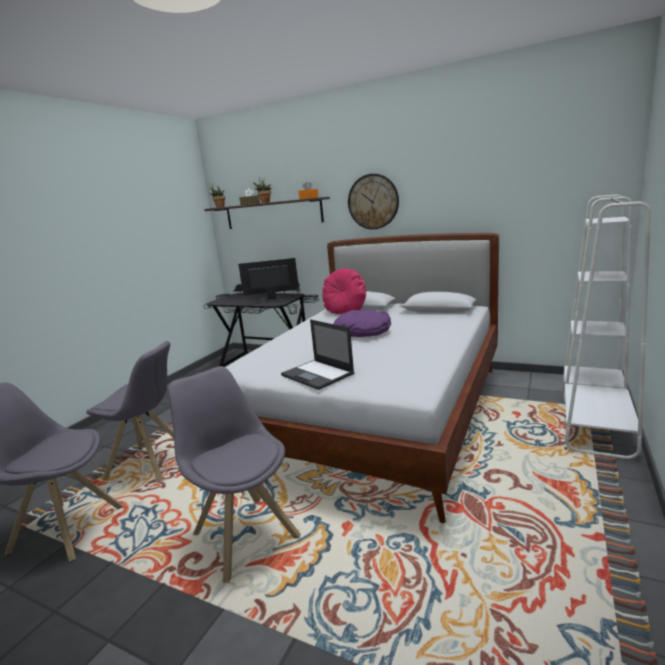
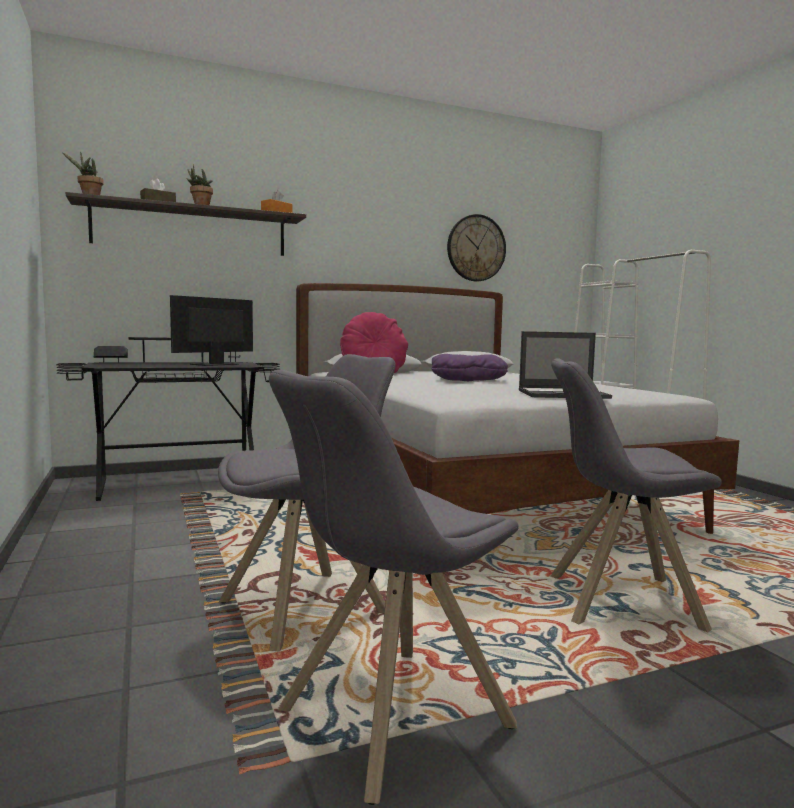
camera: 50 degrees left, 10 degrees down
(373, 201) = (359, 238): wall clock -> wall clock (476, 248)

